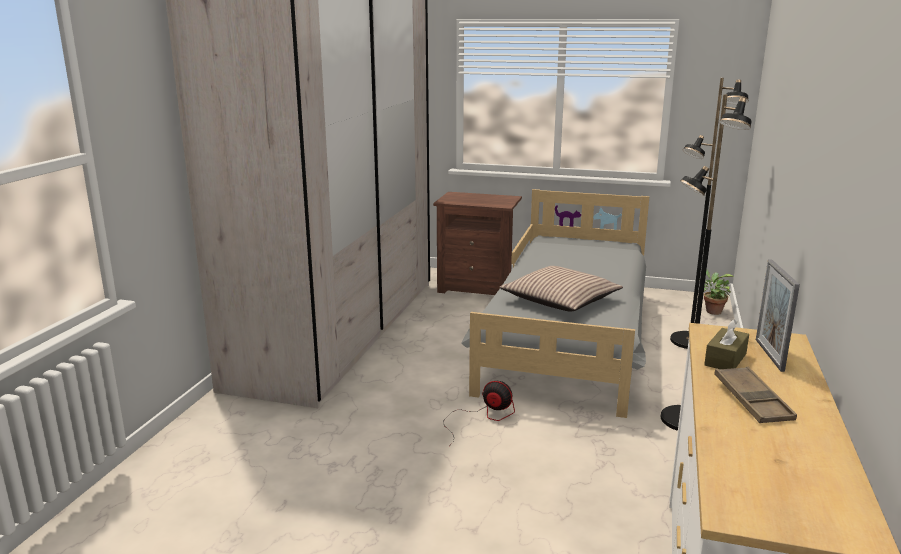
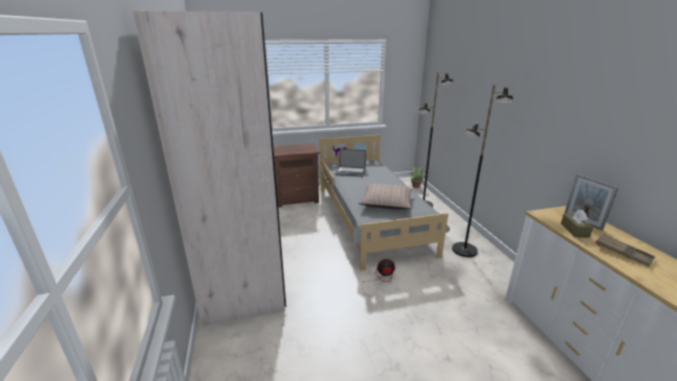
camera: 30 degrees left, 5 degrees up
(562, 251) = (351, 171): none -> laptop

